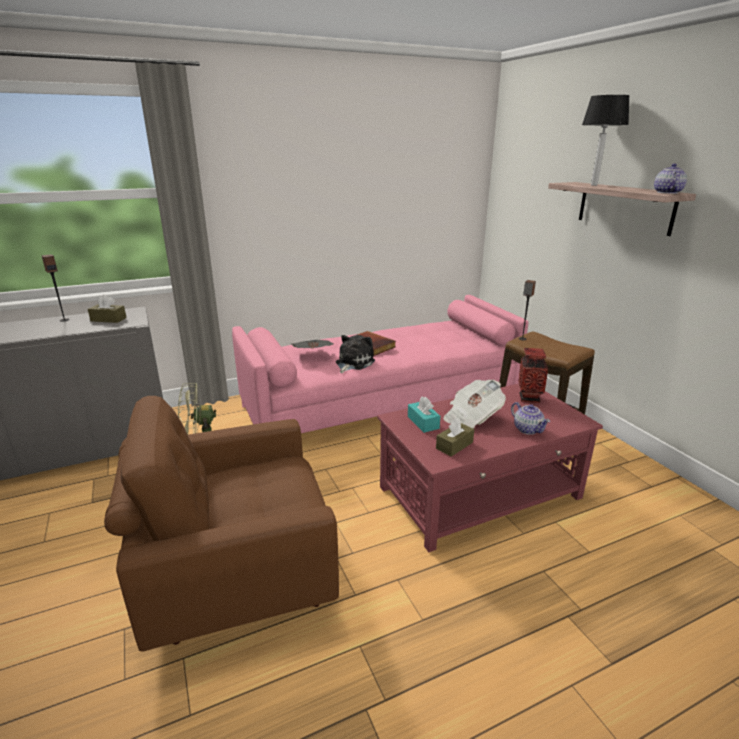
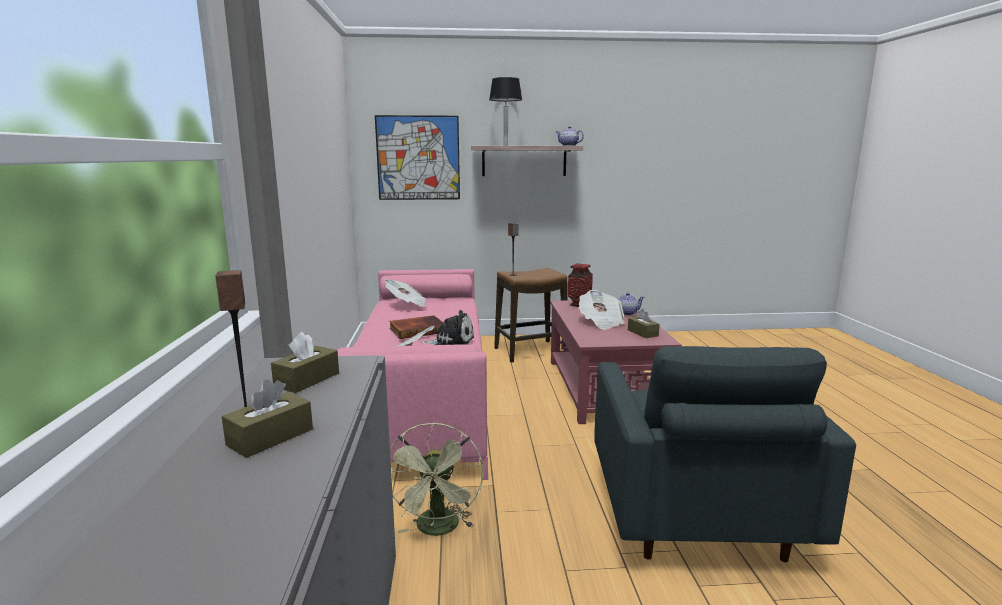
camera: 70 degrees left, 10 degrees down
(39, 328) = (270, 437): none -> brown tissue box
(237, 575) = (693, 515): brown armchair -> grey armchair
(353, 363) = (451, 343): plush toy -> plush toy turned 135 degrees clockwise
(423, 422) = (602, 335): turquoise tissue box -> none
(439, 328) = (407, 304): none -> newspaper
(531, 191) = (418, 158): none -> picture

